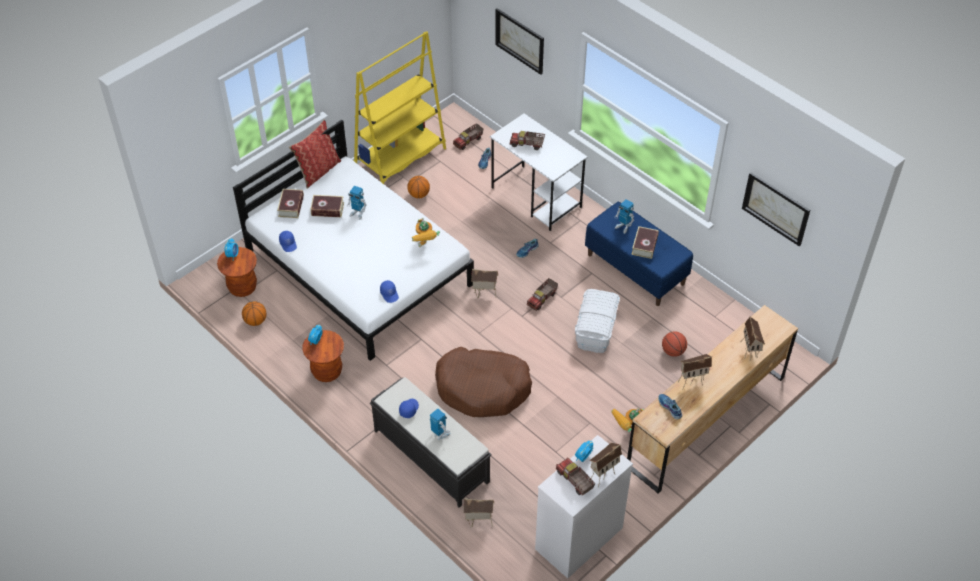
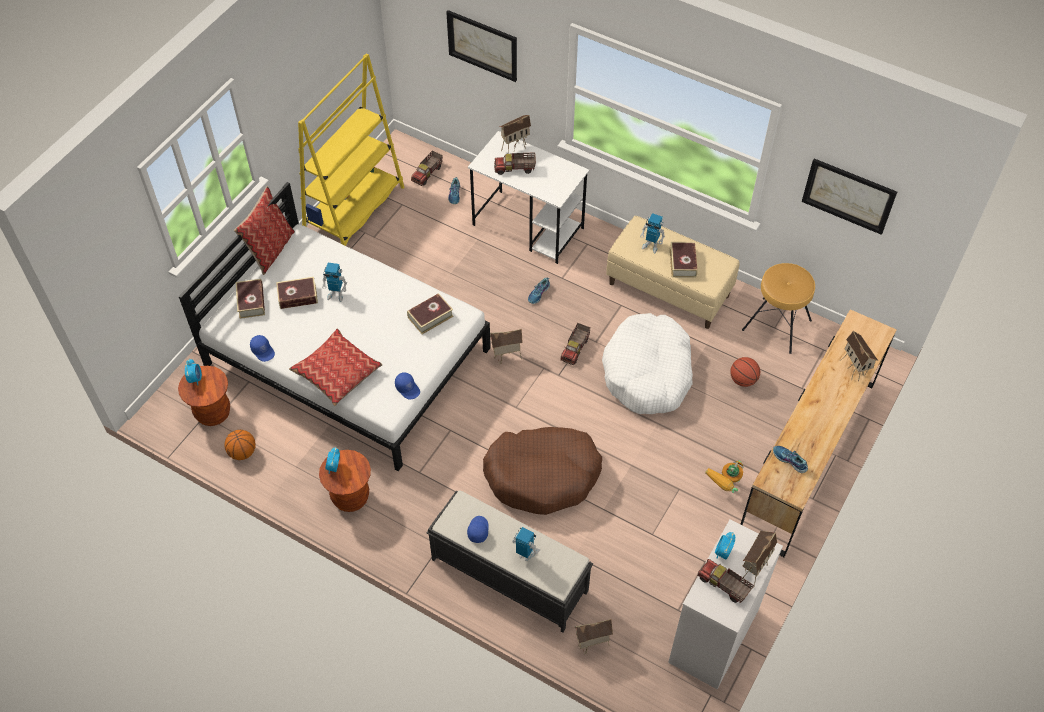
camera: 15 degrees left, 5 degrees up
(339, 271) = (337, 372): none -> pillow
(419, 195) = (390, 251): basketball -> none
(425, 245) = (430, 317): toy robot -> book
(595, 329) = (648, 373): white storage box -> white dog bed
(636, 269) = (669, 289): blue bench -> beige bench
(691, 381) = (802, 421): toy house -> toy house (514, 147)
(717, 315) = (776, 325): none -> brown stool

